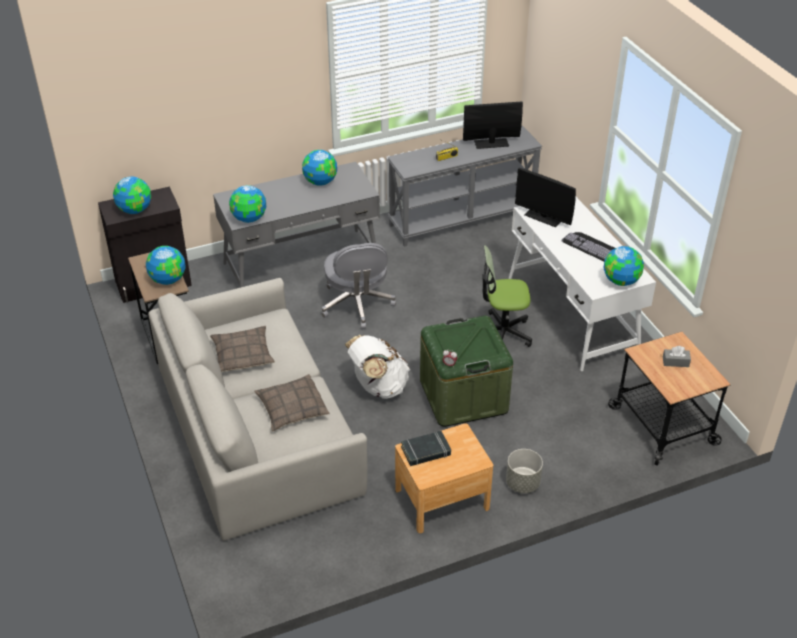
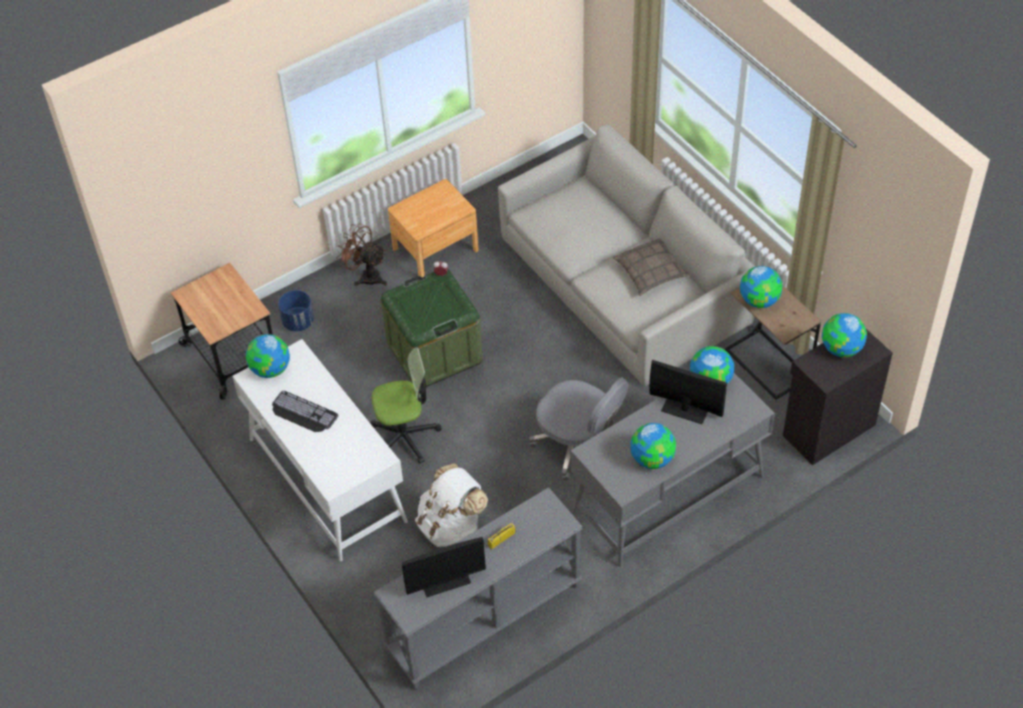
camera: 170 degrees right, 10 degrees up
(292, 408) = (579, 229): pillow -> none
(357, 304) = (578, 445): grey office chair -> grey office chair turned 150 degrees clockwise
(378, 387) = (523, 346): white backpack -> white backpack (451, 526)
(426, 451) = (447, 209): black book -> none
(522, 483) = (366, 276): grey planter -> brown fan
(543, 217) = (361, 450): monitor -> monitor (684, 410)
(597, 447) = (298, 322): none -> blue planter
(675, 362) = (220, 306): grey tissue box -> none

